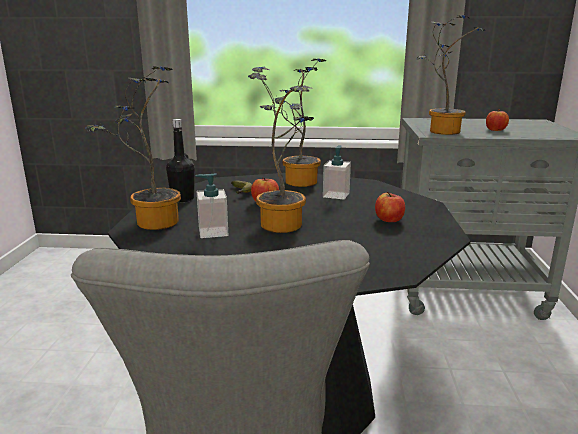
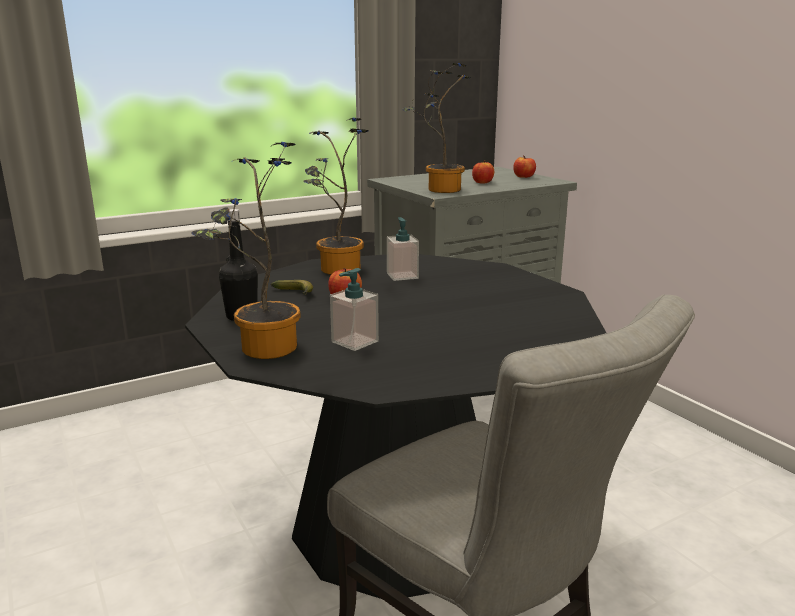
camera: 35 degrees left, 0 degrees up
(285, 223) = (409, 315): potted plant -> none
(389, 220) = (493, 289): apple -> apple (524, 177)

